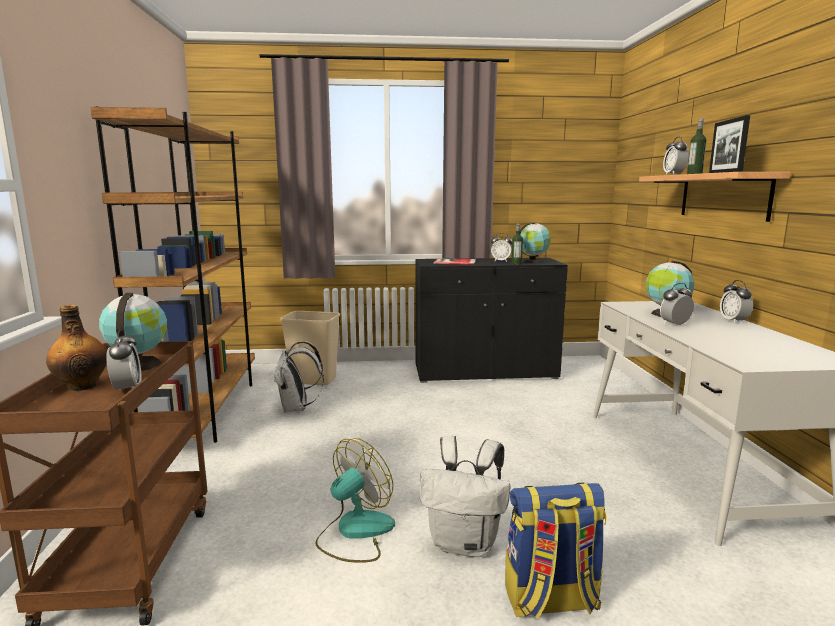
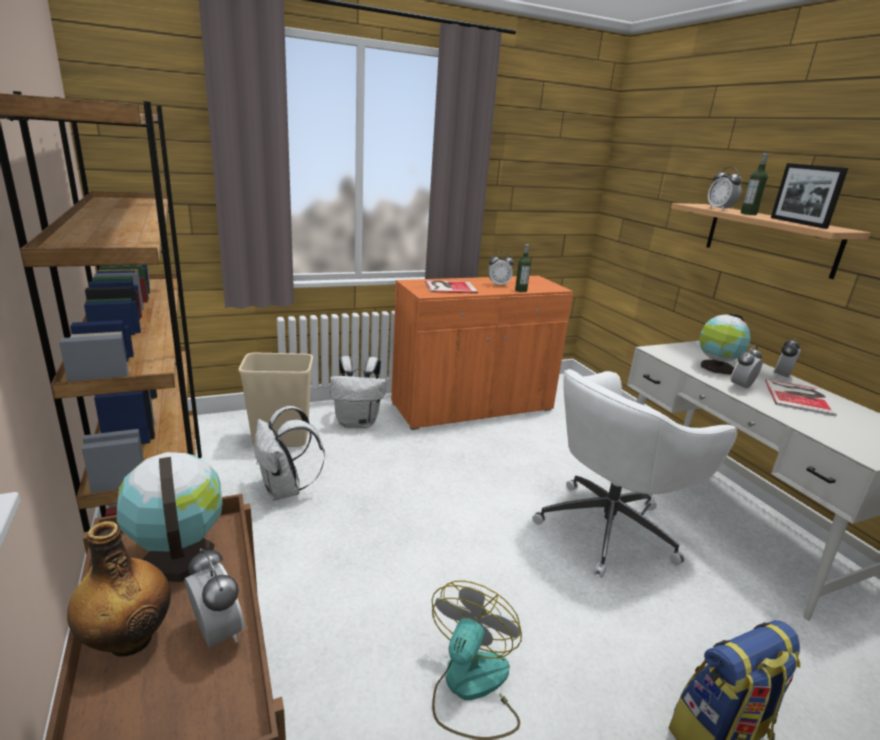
camera: 20 degrees left, 10 degrees up
(465, 543) = (596, 676): white backpack -> white backpack (358, 422)
(485, 372) = (472, 407): black cabinet -> orange cabinet
(533, 261) = (532, 284): globe -> none
(554, 458) = (610, 527): none -> white office chair
(732, 332) = (799, 397): none -> book
(733, 321) = (781, 376): alarm clock -> alarm clock turned 60 degrees clockwise

